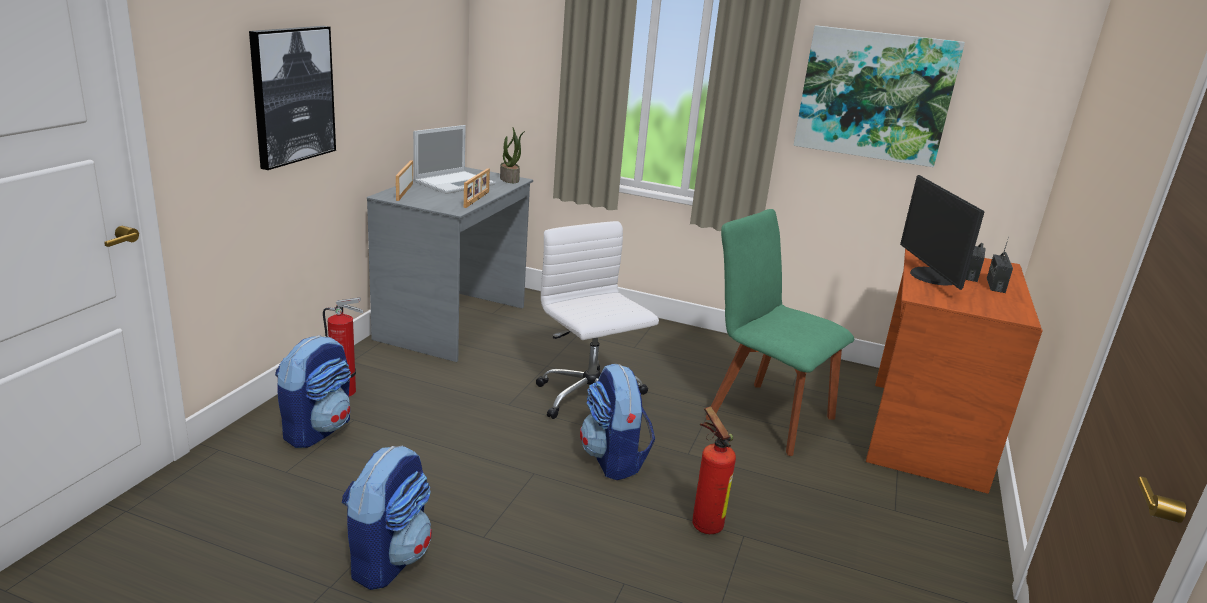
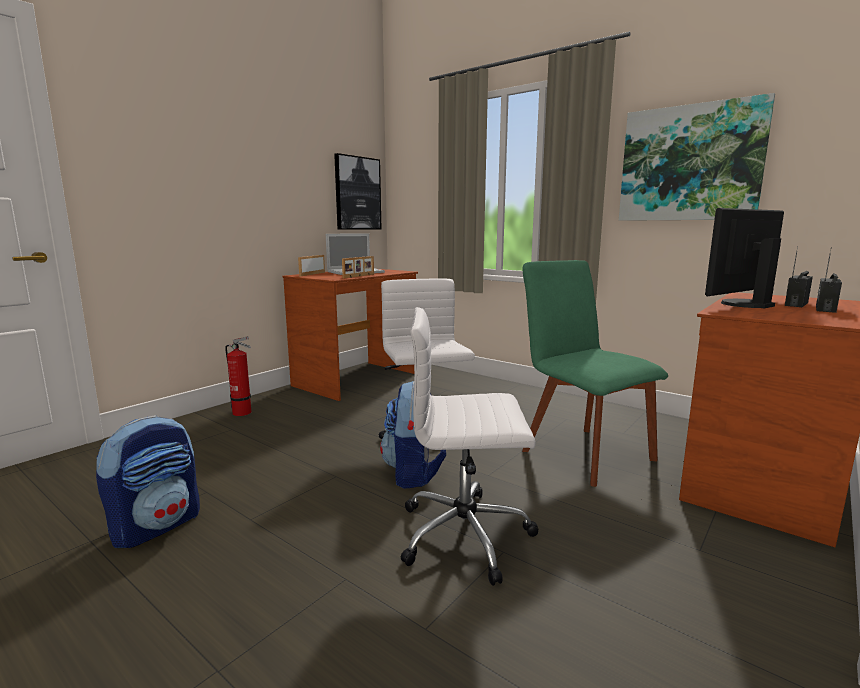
camera: 20 degrees right, 10 degrees down
(292, 95) = (210, 189): picture -> picture (357, 193)
(317, 429) = (200, 433): backpack -> none
(453, 323) = (356, 380): grey desk -> brown desk
(510, 179) = (399, 271): potted plant -> none
(704, 523) = (467, 534): fire extinguisher -> white office chair
(930, 277) = (744, 304): monitor -> monitor turned 45 degrees clockwise

